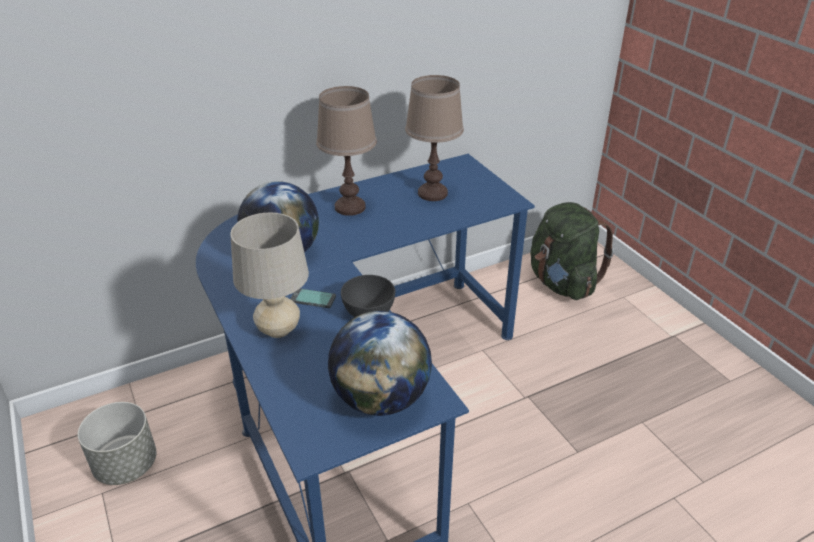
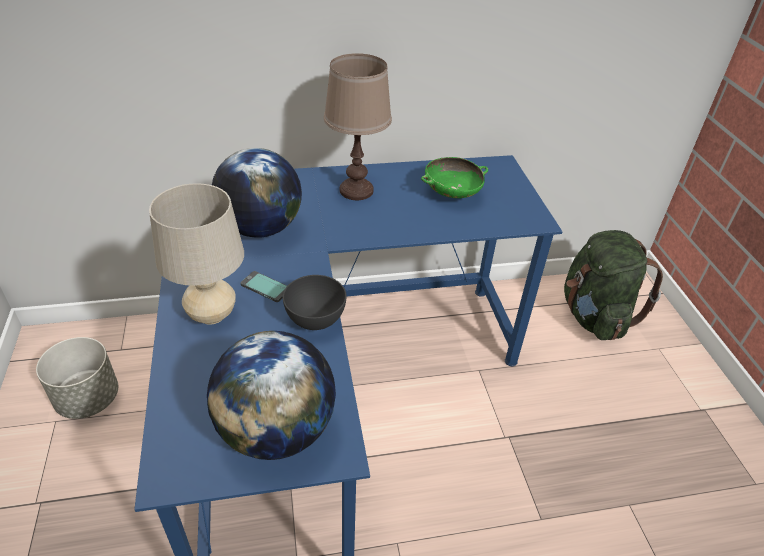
camera: 15 degrees right, 5 degrees up
(432, 193) = (452, 193): brown table lamp -> green bowl

